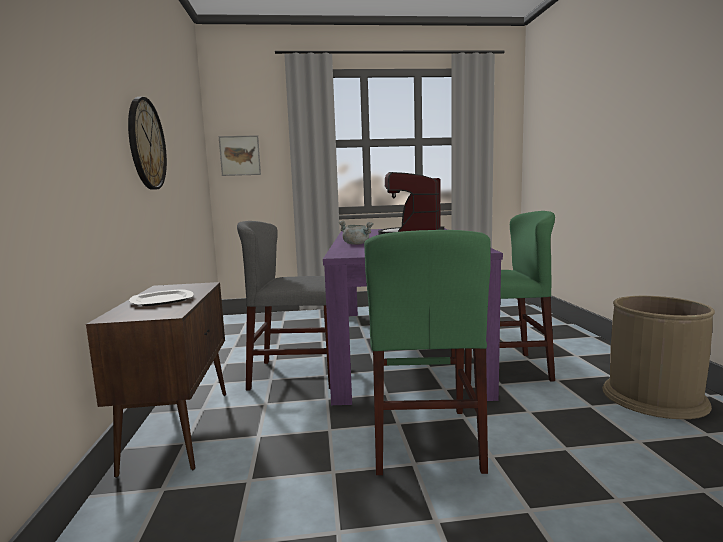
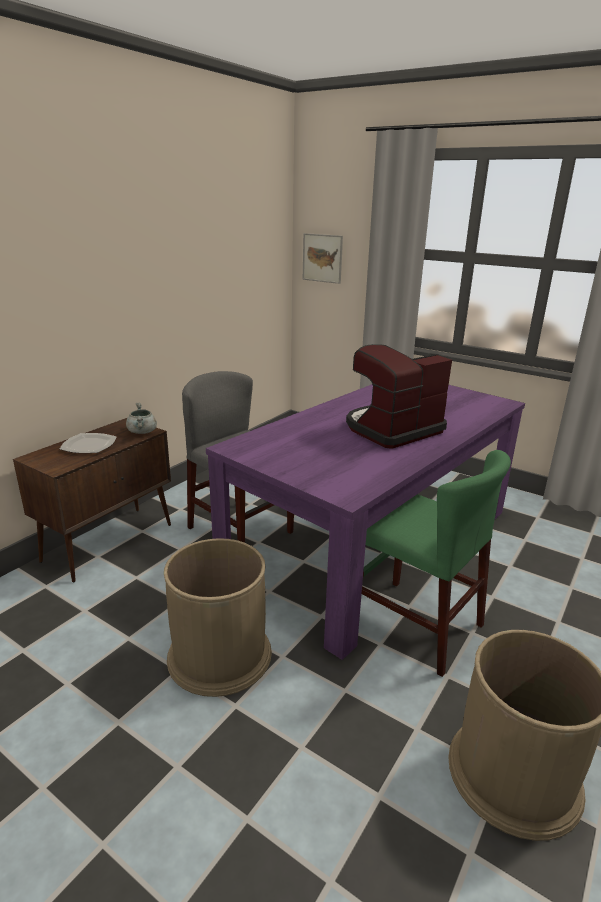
camera: 40 degrees right, 15 degrees up
(146, 144) = (140, 286): wall clock -> none
(357, 244) = (308, 424): grey cooking pot -> grey cooking pot (142, 432)
(424, 439) = (219, 654): green chair -> brown trash can

